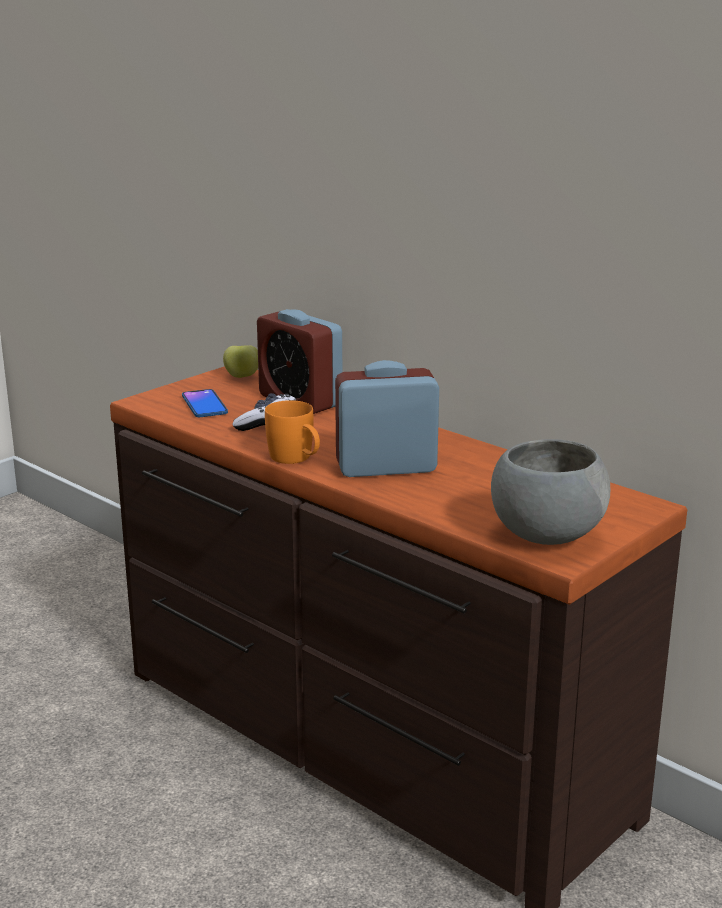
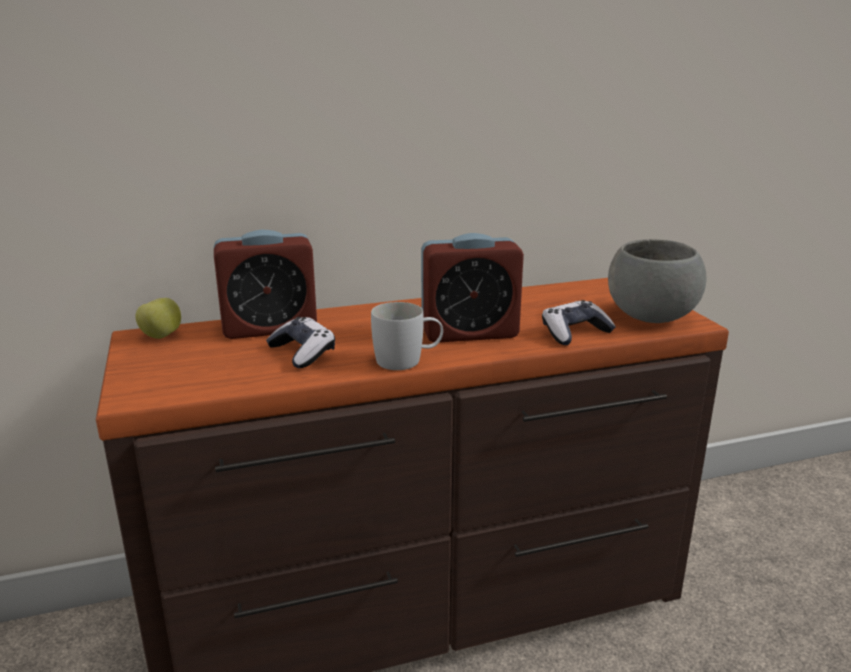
camera: 60 degrees left, 0 degrees up
(204, 405) = (204, 369): phone -> none
(296, 459) = (408, 360): orange mug -> white mug
(386, 467) = (469, 333): alarm clock -> alarm clock turned 120 degrees counterclockwise
(447, 508) = (575, 333): none -> game controller

